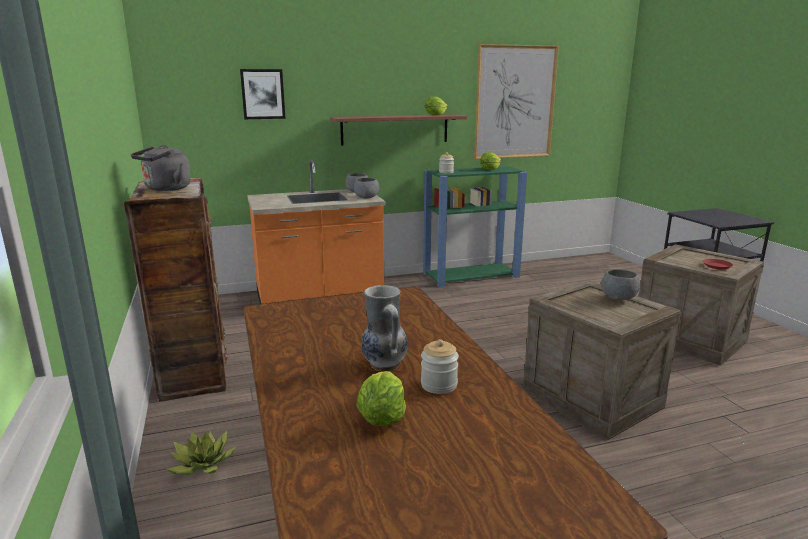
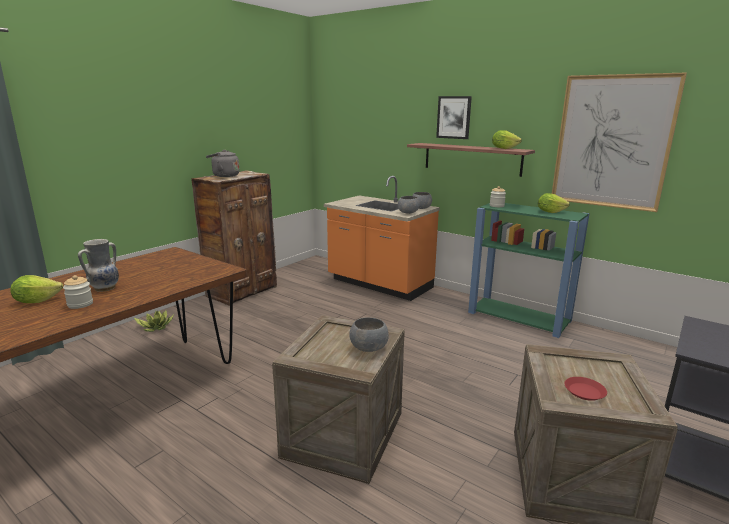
camera: 55 degrees right, 0 degrees up
(263, 94) = (376, 122): picture -> picture (454, 117)

